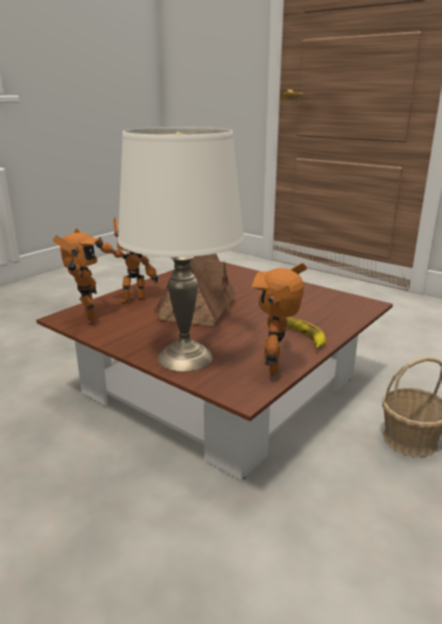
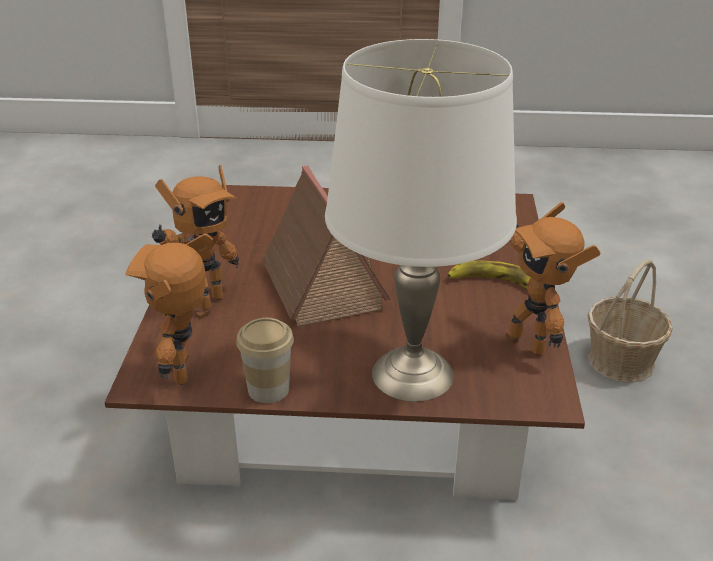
camera: 35 degrees left, 10 degrees up
(86, 320) = (190, 370): toy robot -> toy robot turned 135 degrees counterclockwise
(106, 338) = (268, 389): none -> cup

